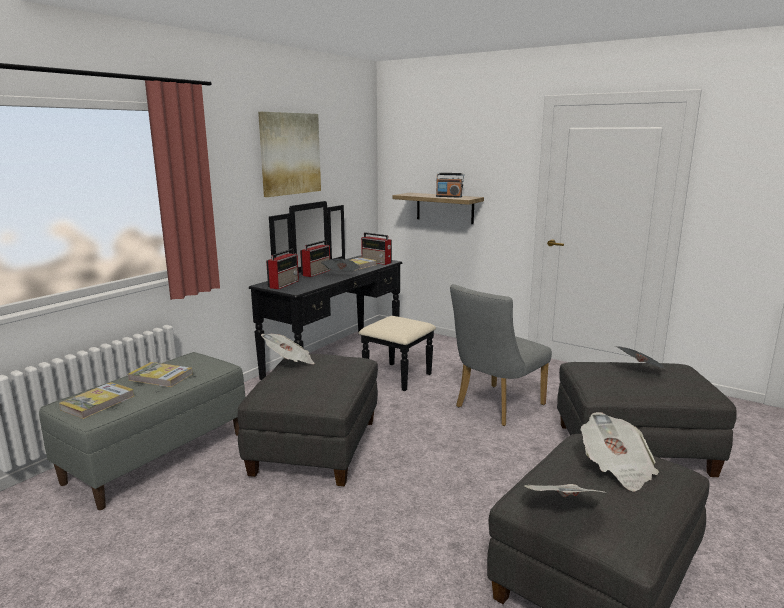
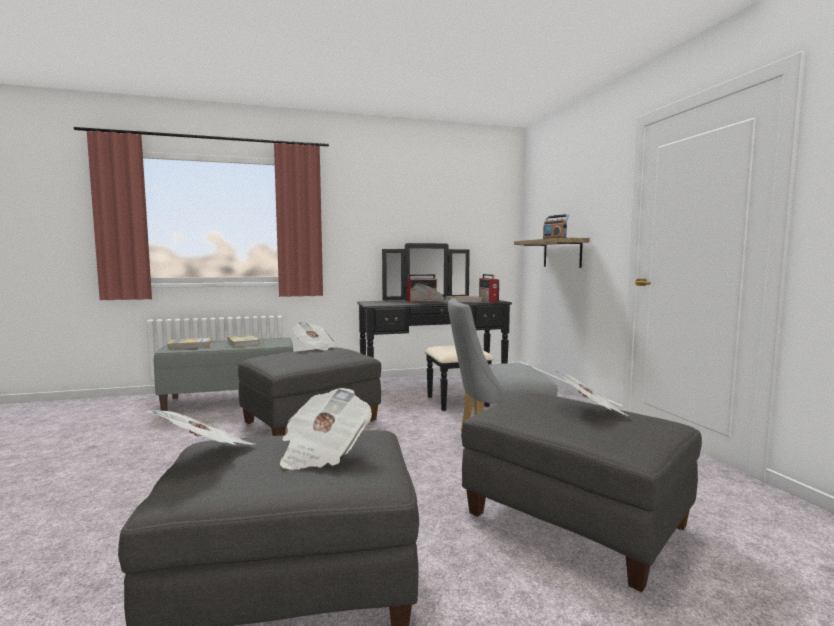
camera: 40 degrees right, 10 degrees down
(284, 284) = (380, 302): radio -> none
(290, 154) = (413, 202): picture -> none

